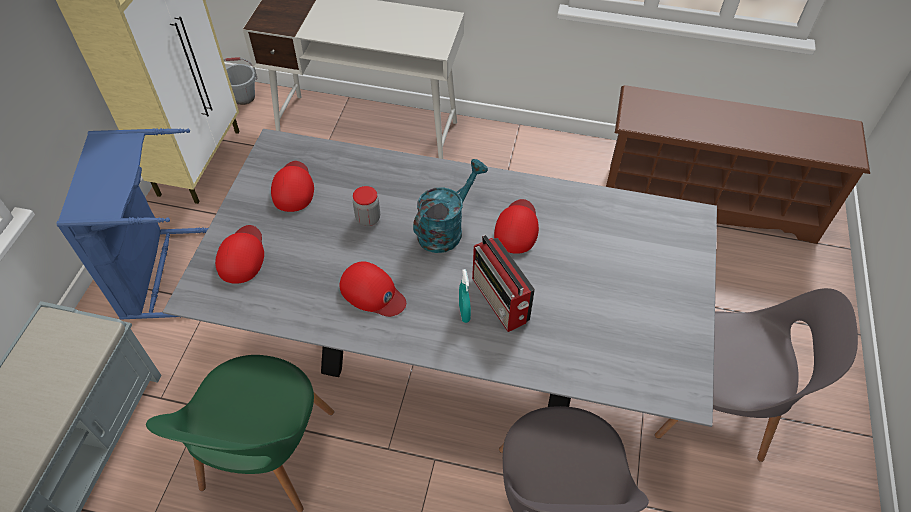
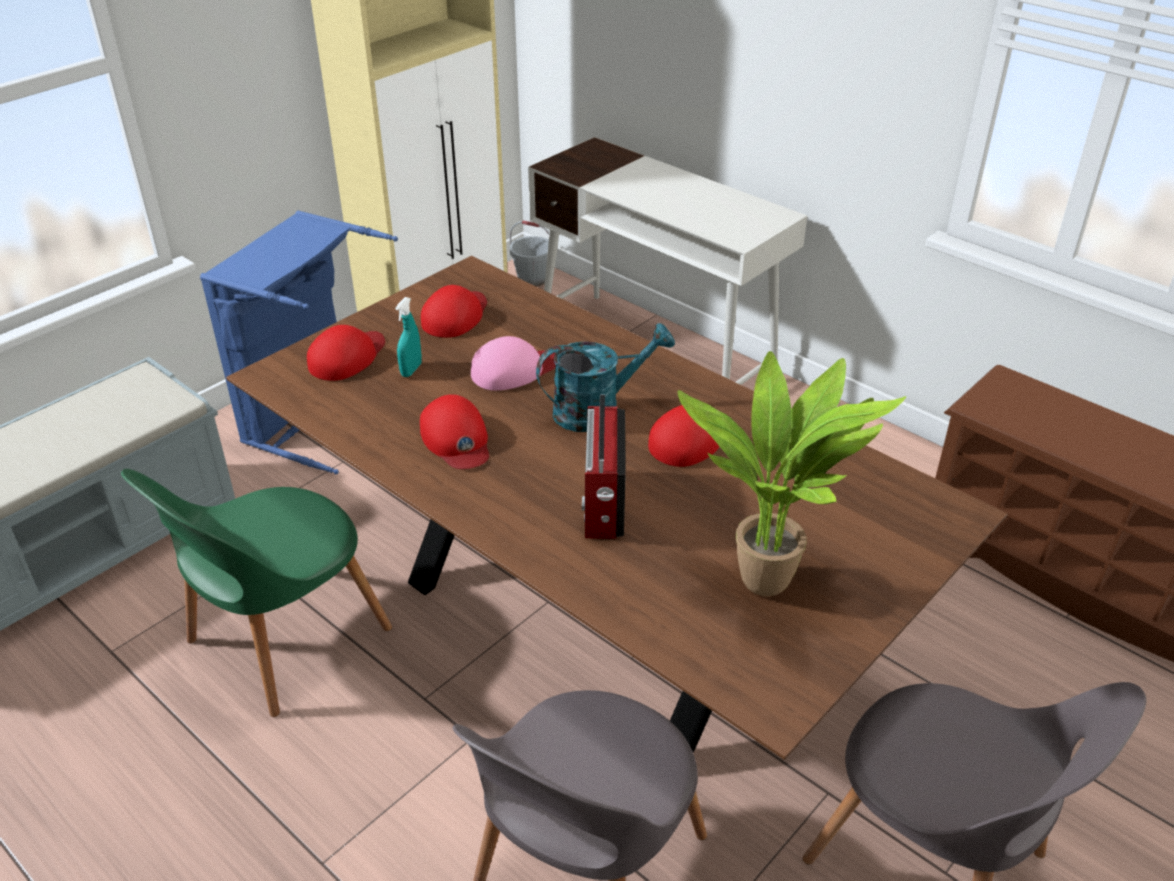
camera: 30 degrees right, 15 degrees down
(368, 218) = (514, 370): jar -> pink cap
(454, 352) = (586, 629): grey dining table -> brown dining table
(464, 313) = (547, 498): turquoise spray bottle -> turquoise spray bottle (411, 370)
(627, 310) = (769, 577): none -> potted plant

